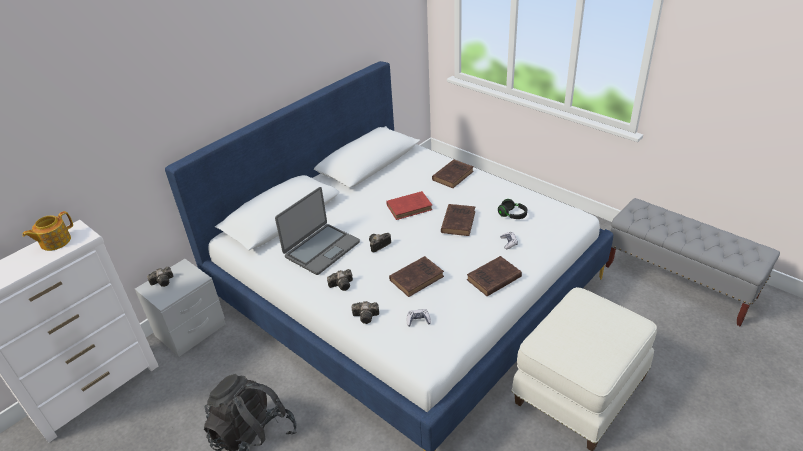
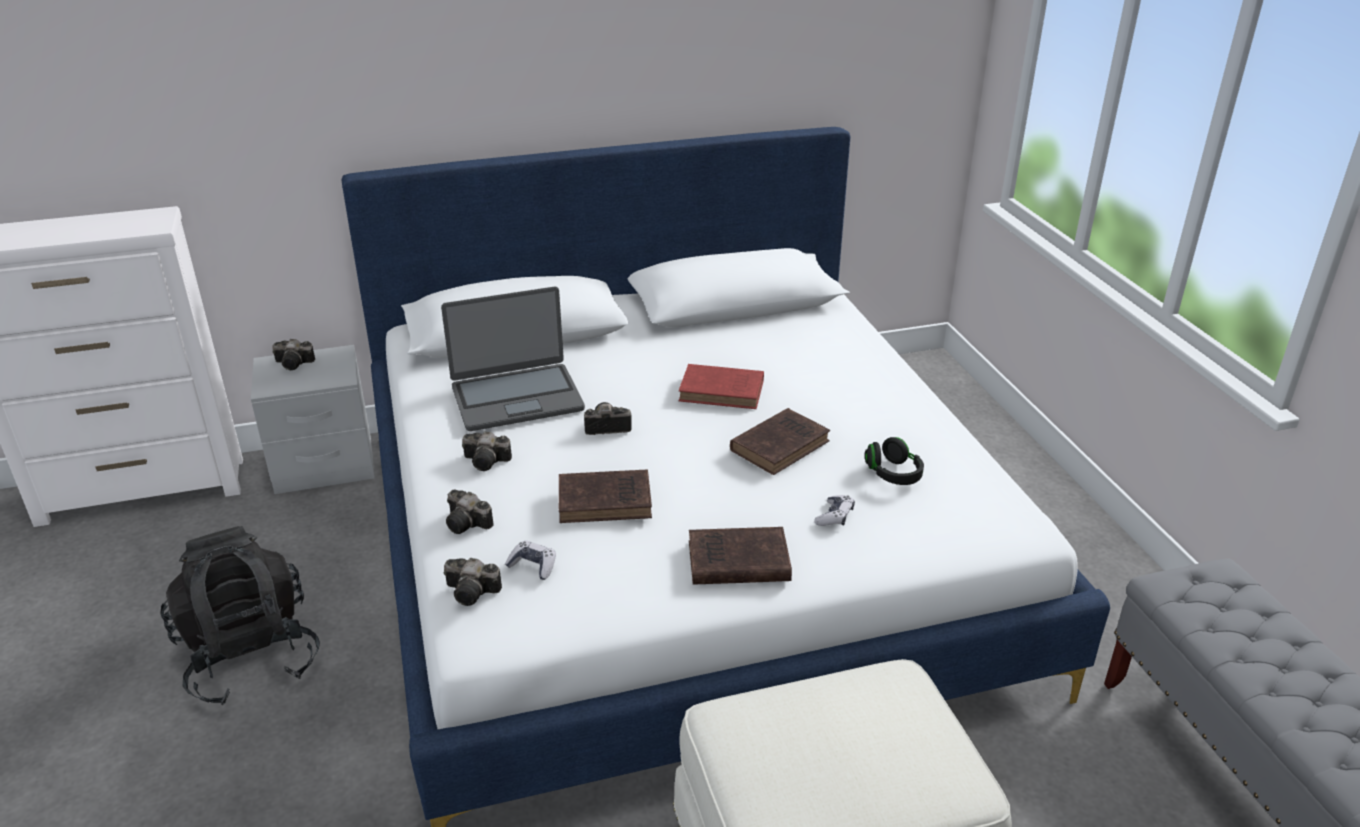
camera: 30 degrees right, 5 degrees down
(55, 242) = (117, 221): teapot -> none
(405, 344) = (474, 592): none -> camera
(453, 175) = (857, 371): brown book -> none

